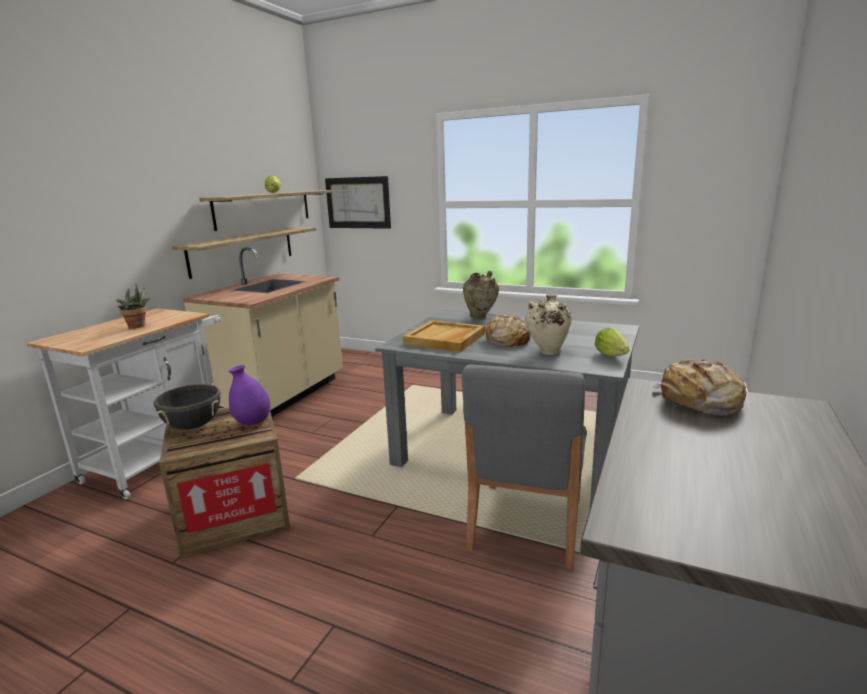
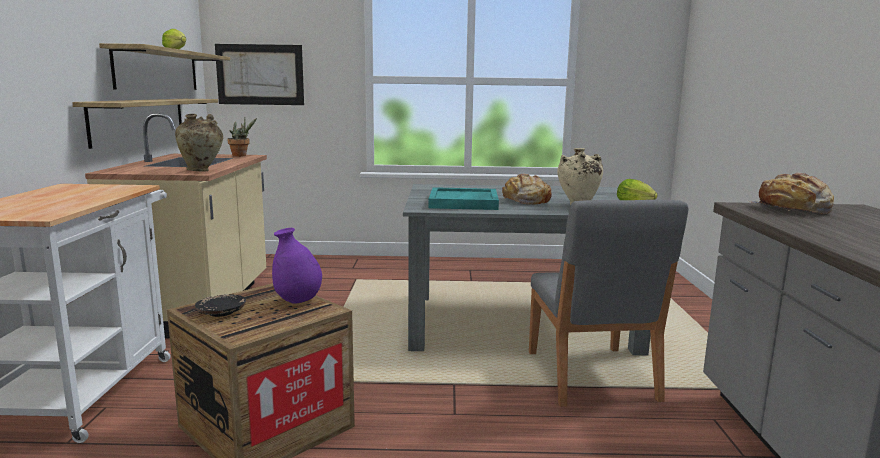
camera: 25 degrees left, 5 degrees down
(138, 326) = (79, 197): potted plant -> potted plant (241, 156)
(193, 426) = (221, 313): black cooking pot -> black plate
(445, 339) = (464, 202): beige tray -> turquoise tray
(480, 317) = (466, 187): beige vase -> beige vase (201, 170)

